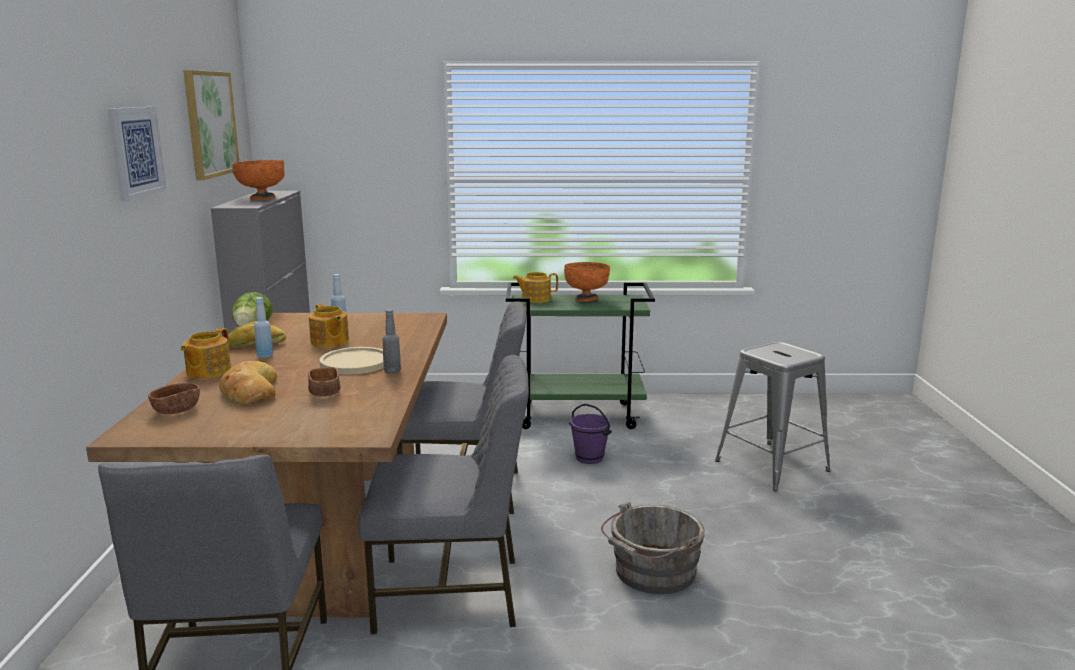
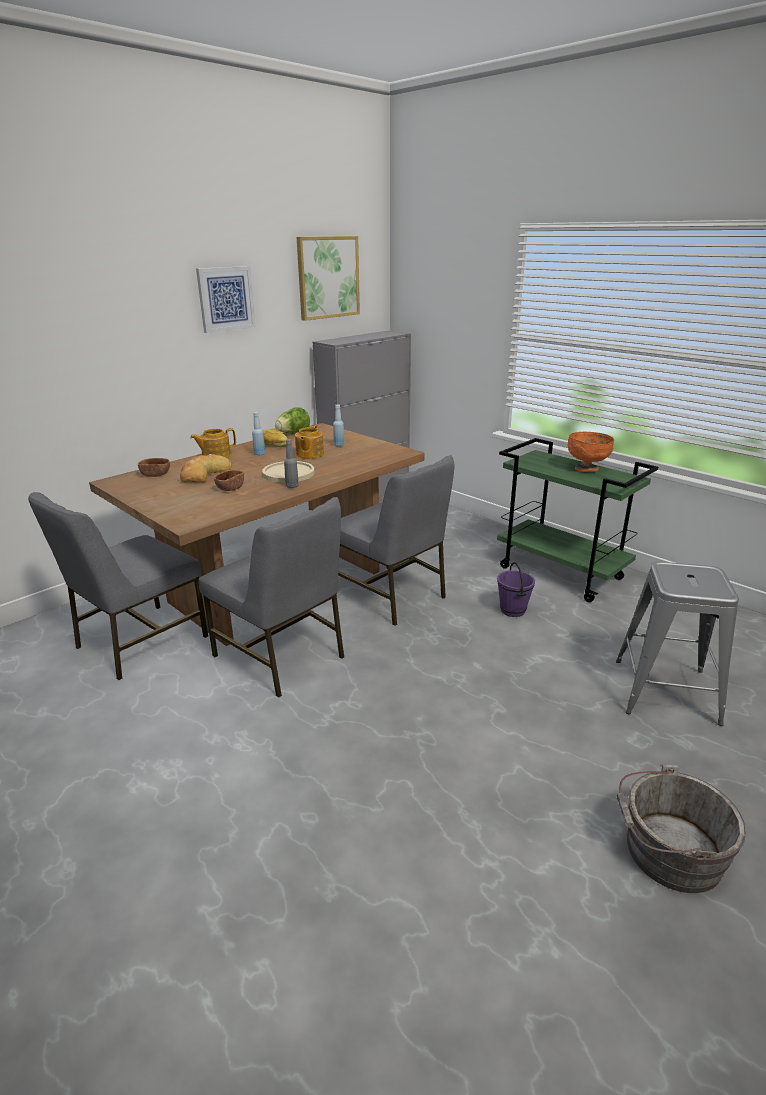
camera: 45 degrees right, 10 degrees up
(262, 198) = (363, 337): orange bowl -> none
(535, 299) = (543, 458): teapot -> none
(651, 573) = (410, 716): grey bucket -> grey bucket (667, 851)

